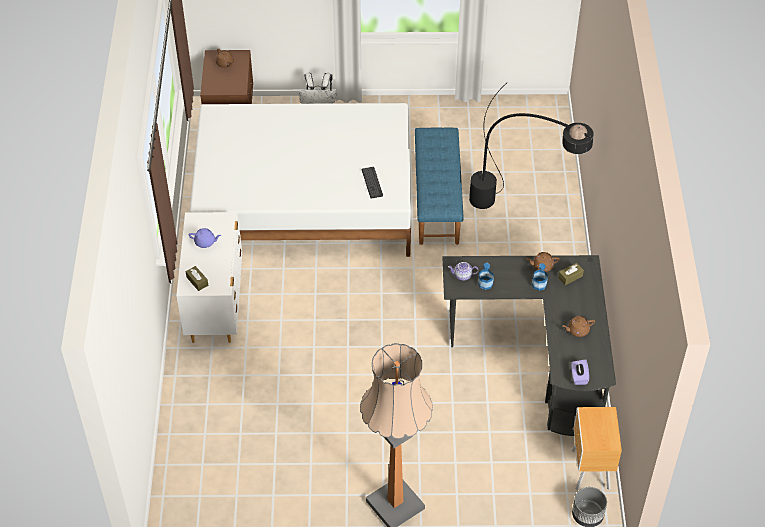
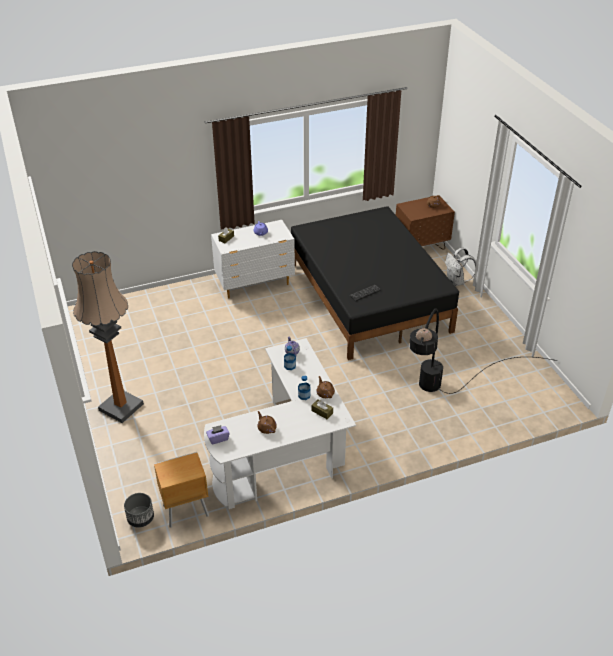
camera: 70 degrees right, 10 degrees down
(304, 200) = (368, 297): white bed -> black bed
(436, 200) = (412, 360): blue bench -> none
(540, 356) = (287, 455): black desk -> white desk

